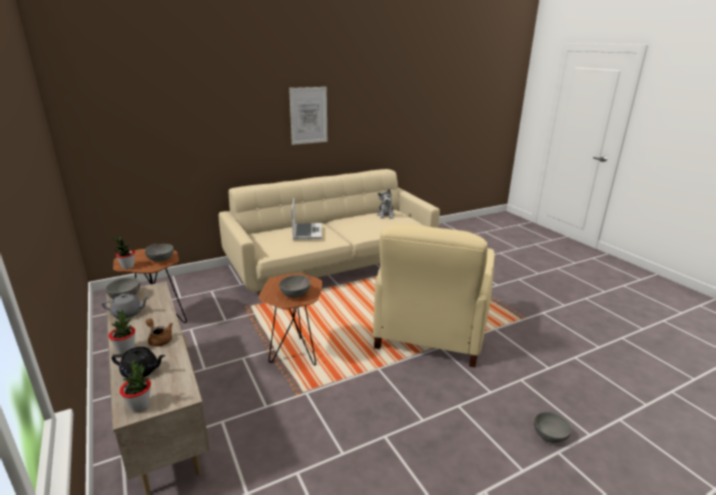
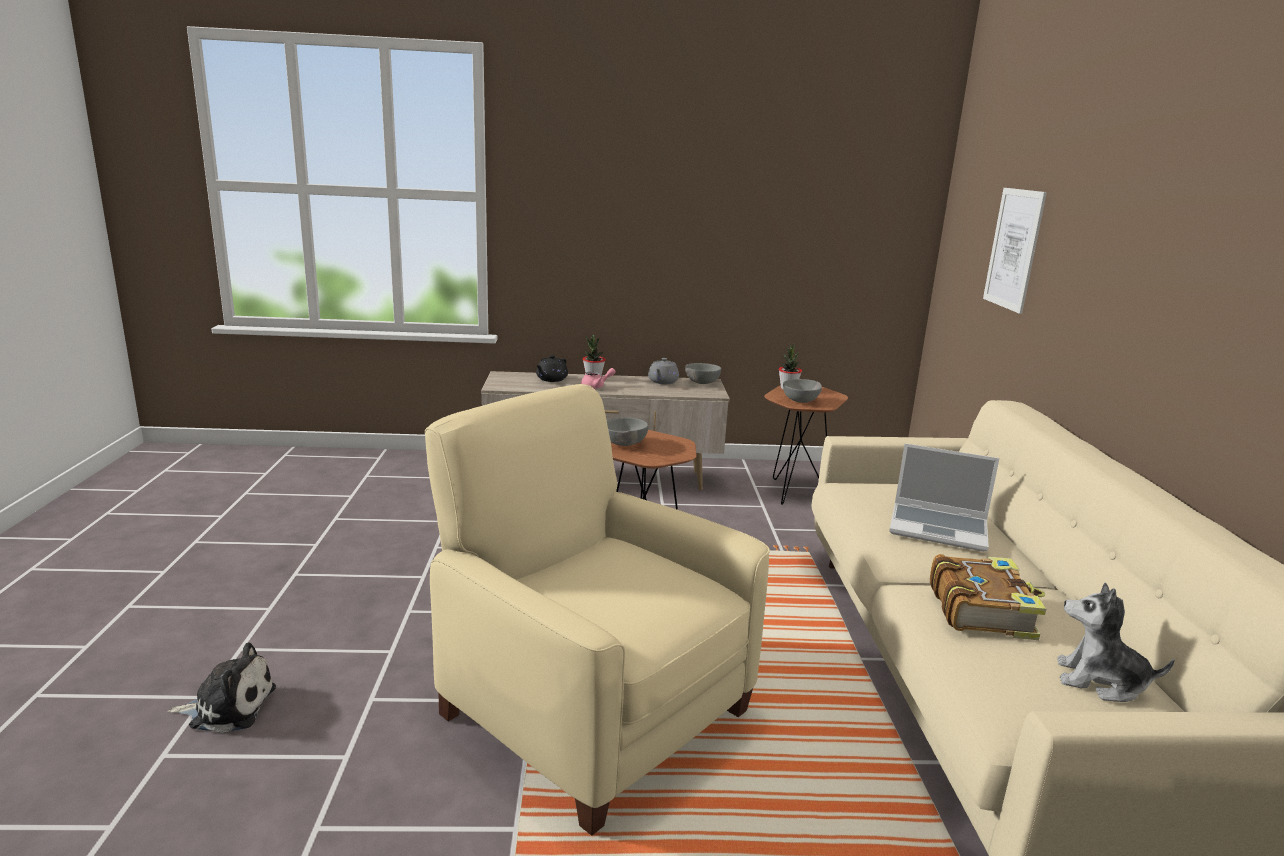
camera: 115 degrees right, 5 degrees down
(139, 405) = (505, 376): potted plant -> none
(159, 339) = (596, 387): brown teapot -> pink teapot
(308, 115) = (1204, 297): picture -> picture (1013, 249)
(365, 225) = (981, 609): none -> book
(550, 436) = (228, 707): grey bowl -> plush toy

